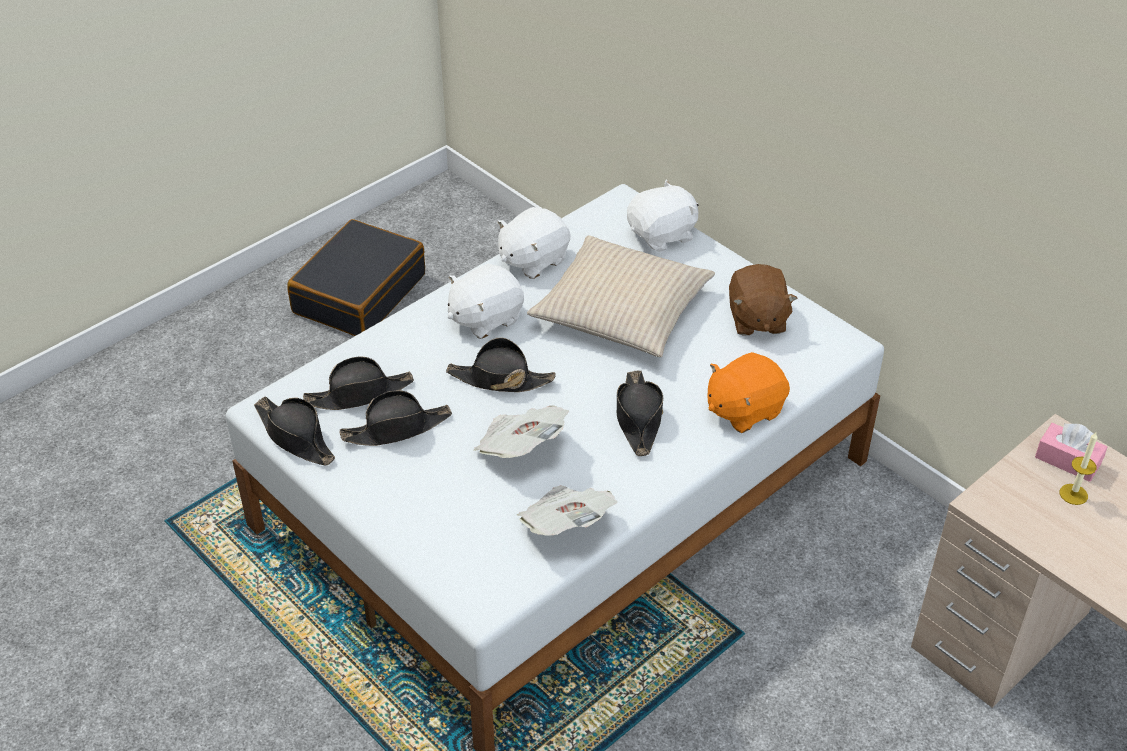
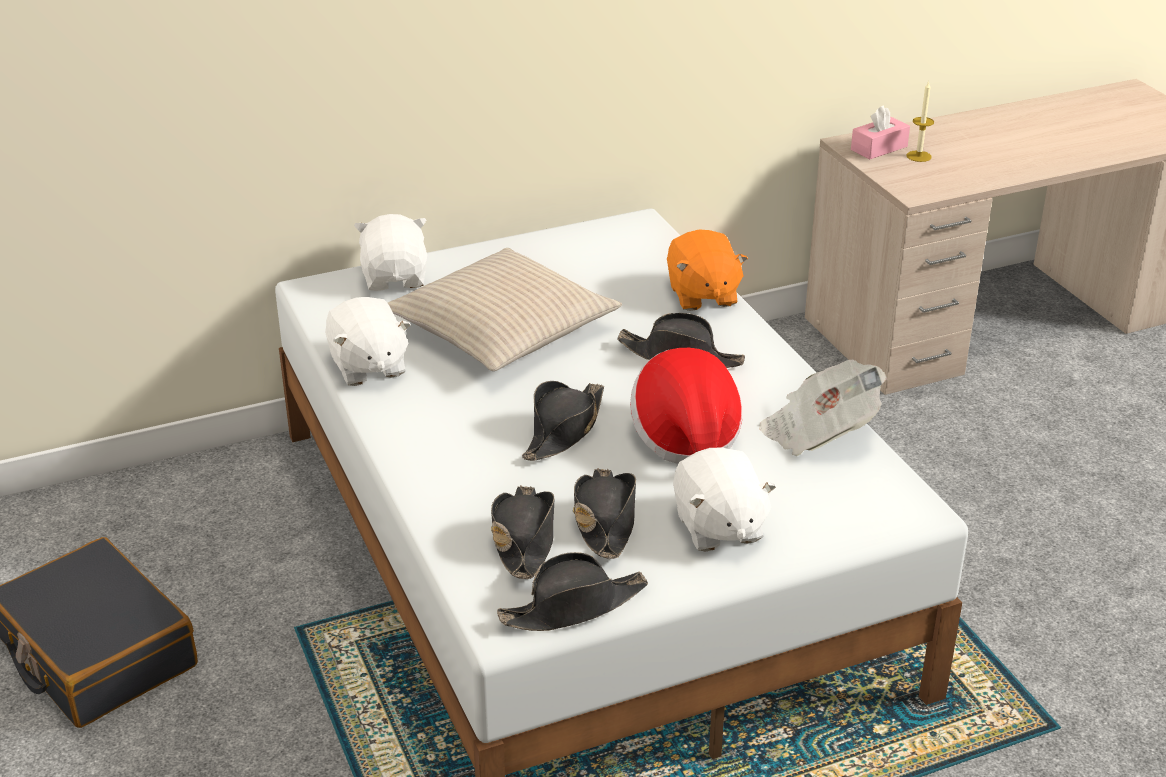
camera: 70 degrees left, 10 degrees down
(485, 318) = (448, 420): white plush toy -> white plush toy (718, 527)
(521, 448) = (686, 438): newspaper -> hat
(756, 319) = (573, 258): brown plush toy -> none

